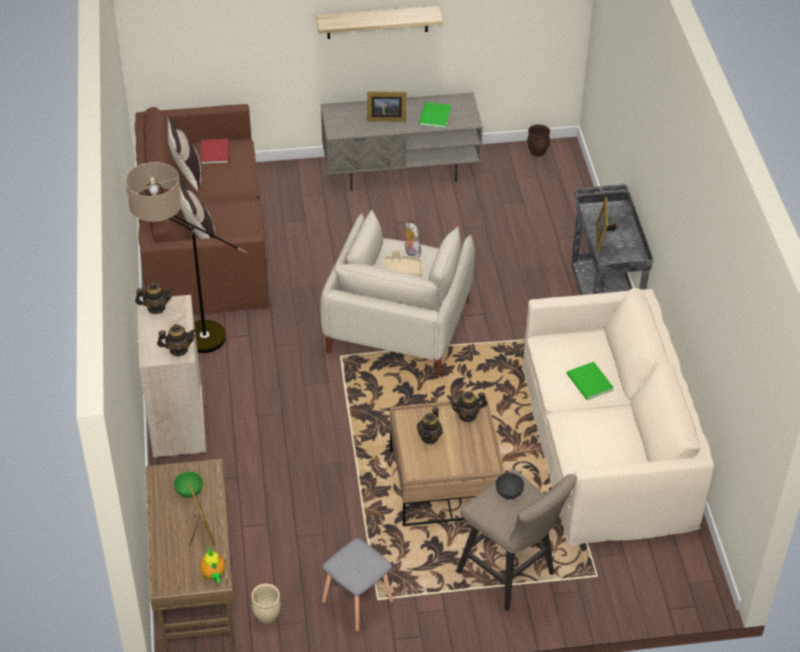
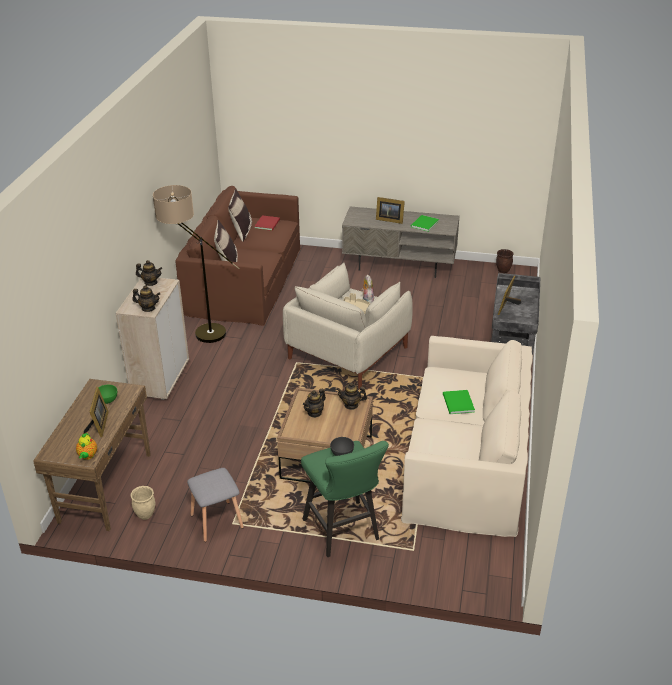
camera: 20 degrees right, 10 degrees down
(377, 22) = (392, 148): shelf -> none
(511, 576) = (344, 533): beige stool -> green stool

